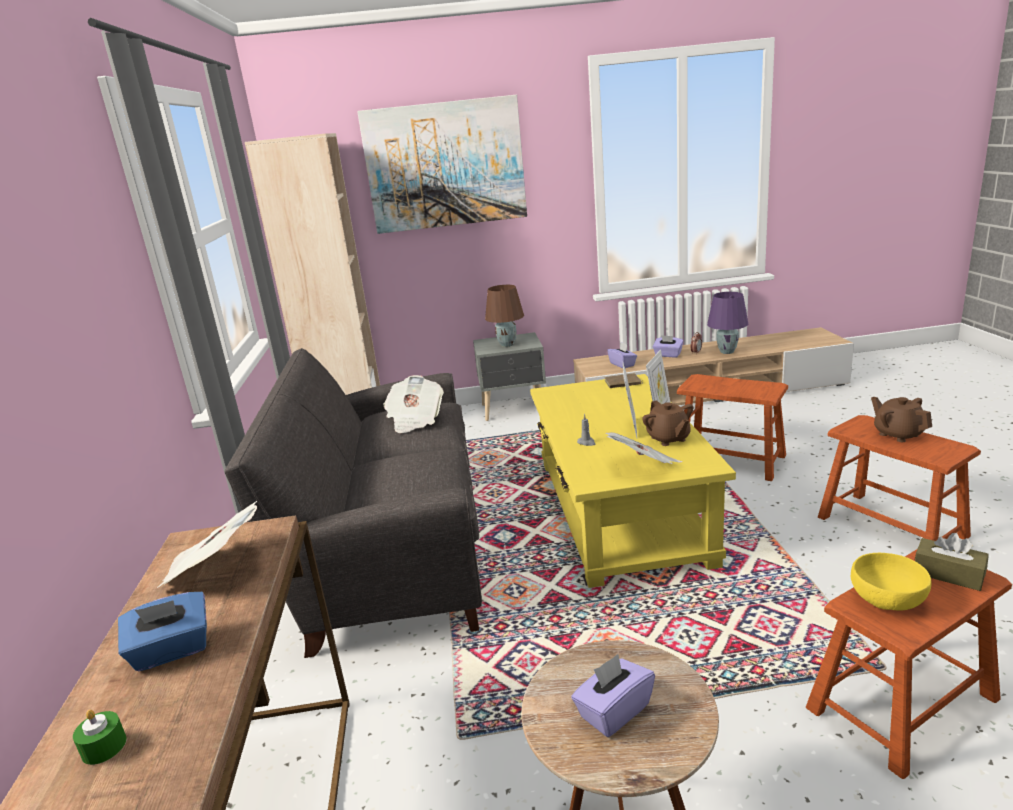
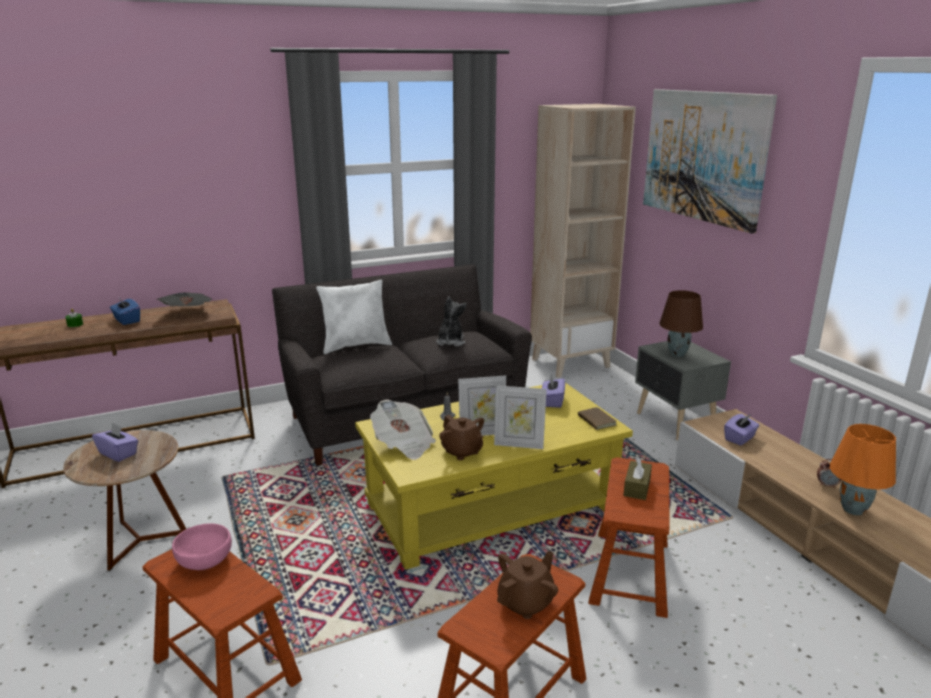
camera: 70 degrees right, 0 degrees up
(361, 480) = (356, 346): none -> white pillow
(415, 420) = (450, 342): newspaper -> plush toy
(668, 355) = (799, 465): purple tissue box -> purple tissue box (552, 401)
(668, 439) = (462, 452): brown teapot -> brown teapot turned 90 degrees counterclockwise
(727, 351) = (853, 510): purple table lamp -> orange table lamp
(888, 598) = (205, 560): yellow bowl -> pink bowl
(948, 574) = (230, 596): brown tissue box -> brown tissue box (637, 487)

